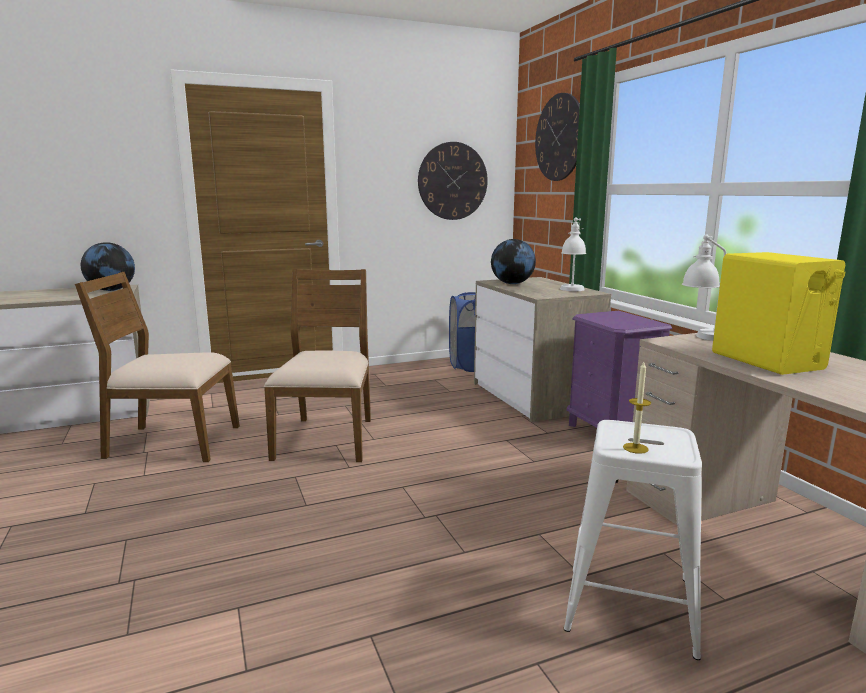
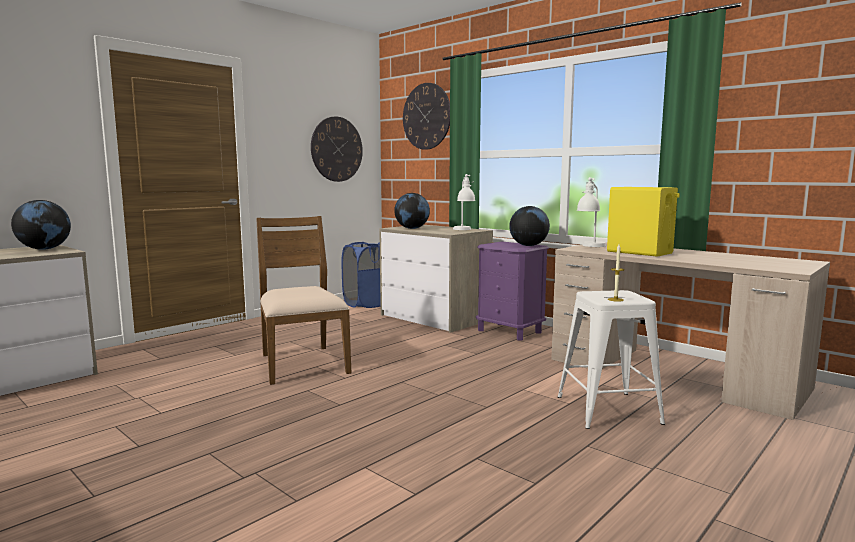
camera: 25 degrees left, 5 degrees down
(172, 442) = (155, 387): brown chair -> none
(642, 322) = (528, 245): none -> globe

